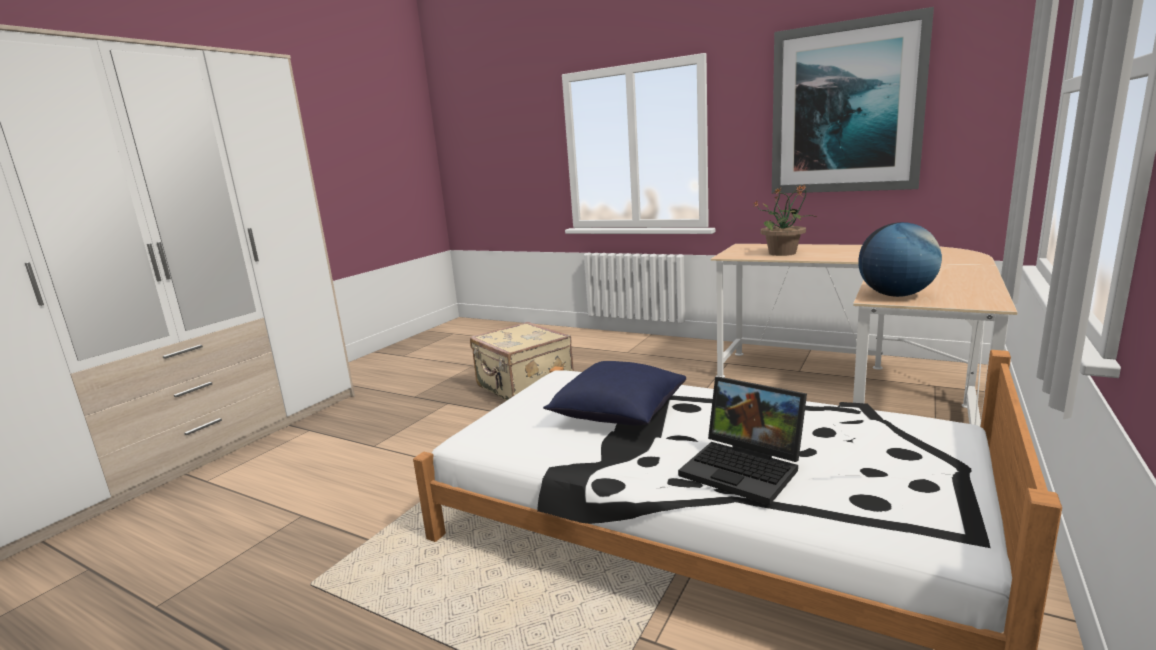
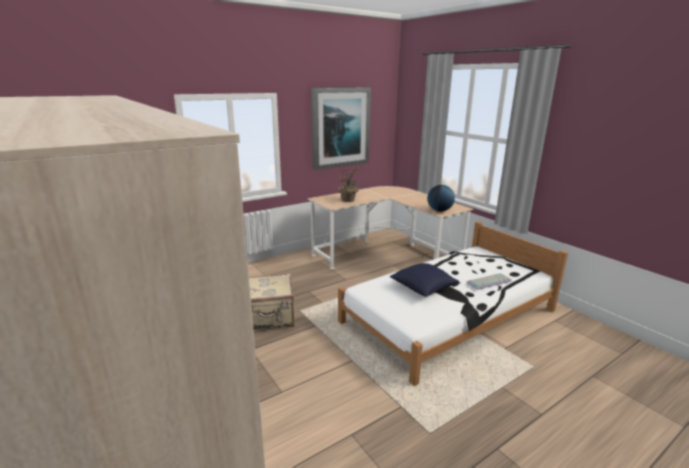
camera: 65 degrees left, 5 degrees up
(745, 469) = (489, 281): laptop -> keyboard

